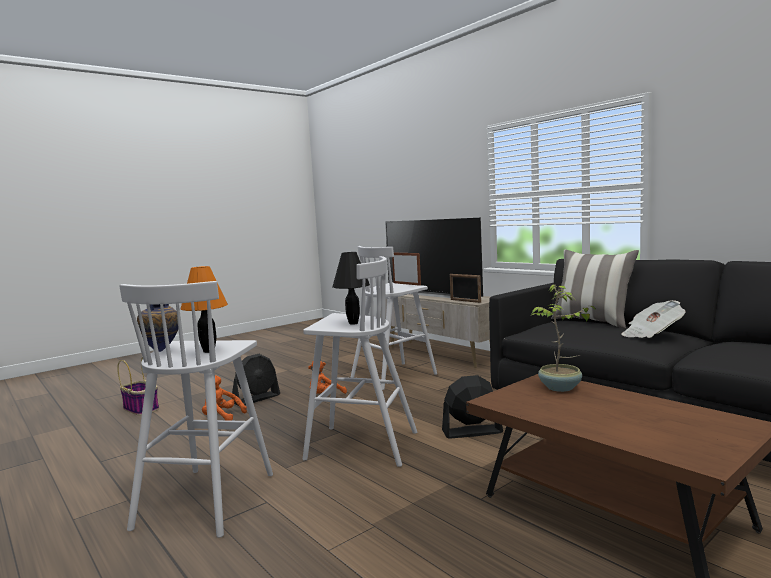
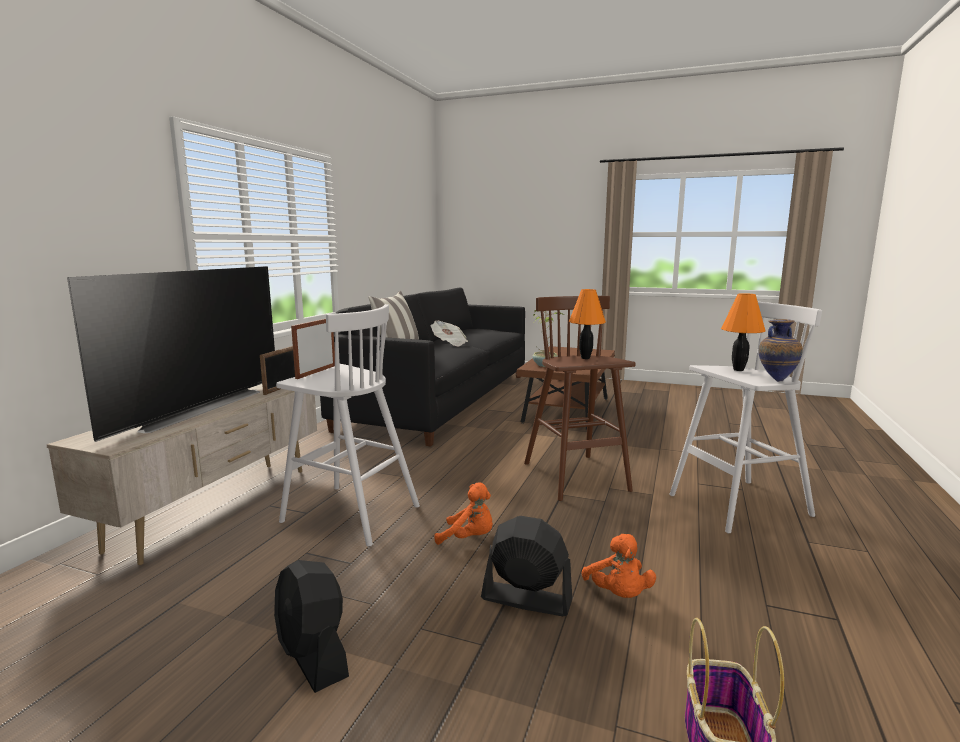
camera: 120 degrees left, 5 degrees up
(353, 323) = (585, 358): black table lamp -> orange table lamp
(360, 445) = (576, 478): white stool -> brown stool
(472, 432) = (502, 446): black fan -> black fan (313, 655)

